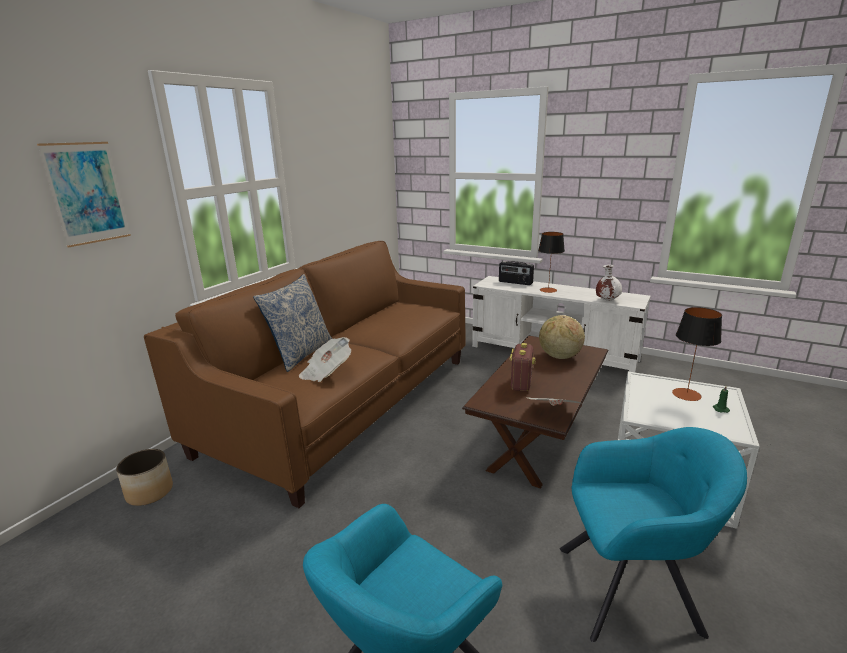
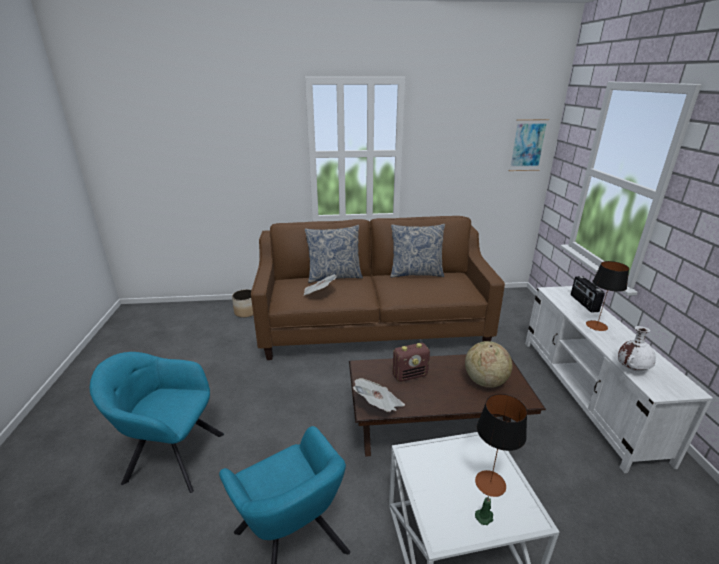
camera: 55 degrees right, 5 degrees up
(87, 193) = (256, 148): picture -> picture (527, 145)
(369, 316) = (416, 273): none -> pillow

